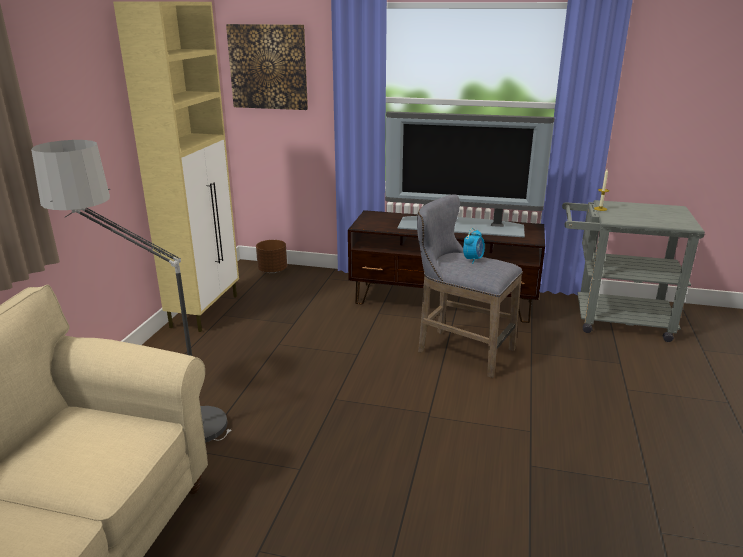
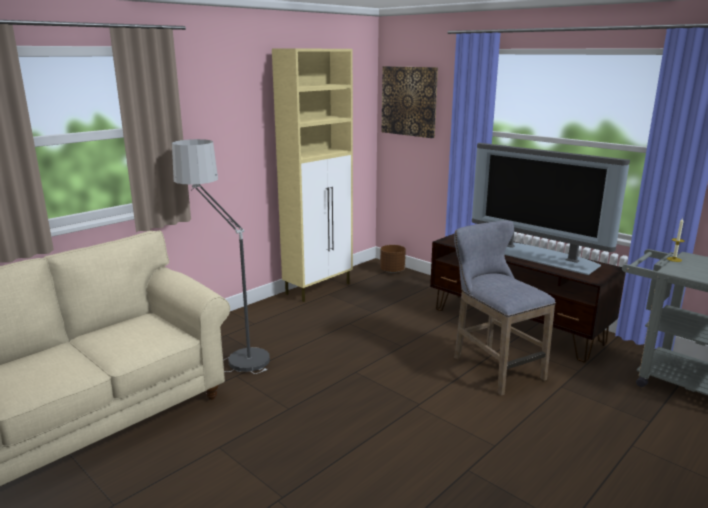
camera: 30 degrees right, 5 degrees down
(473, 259) = (507, 281): alarm clock -> none

